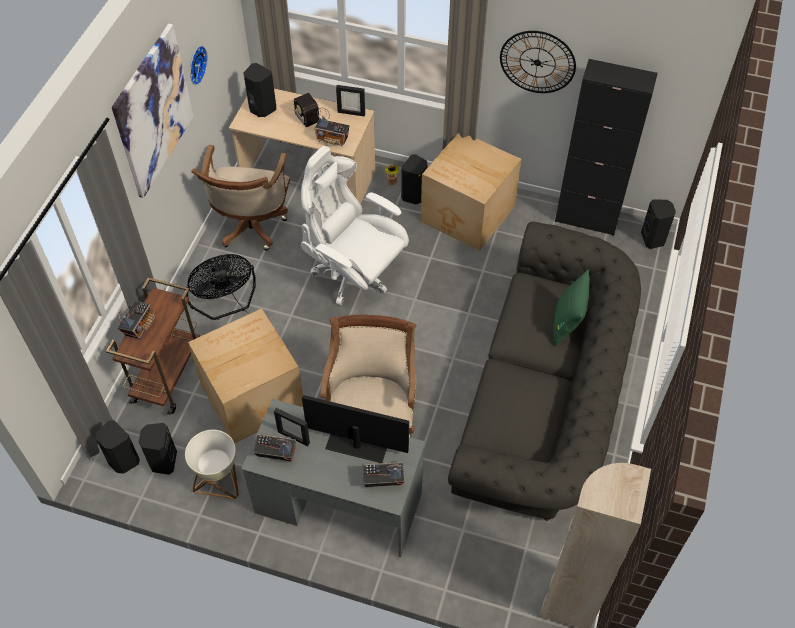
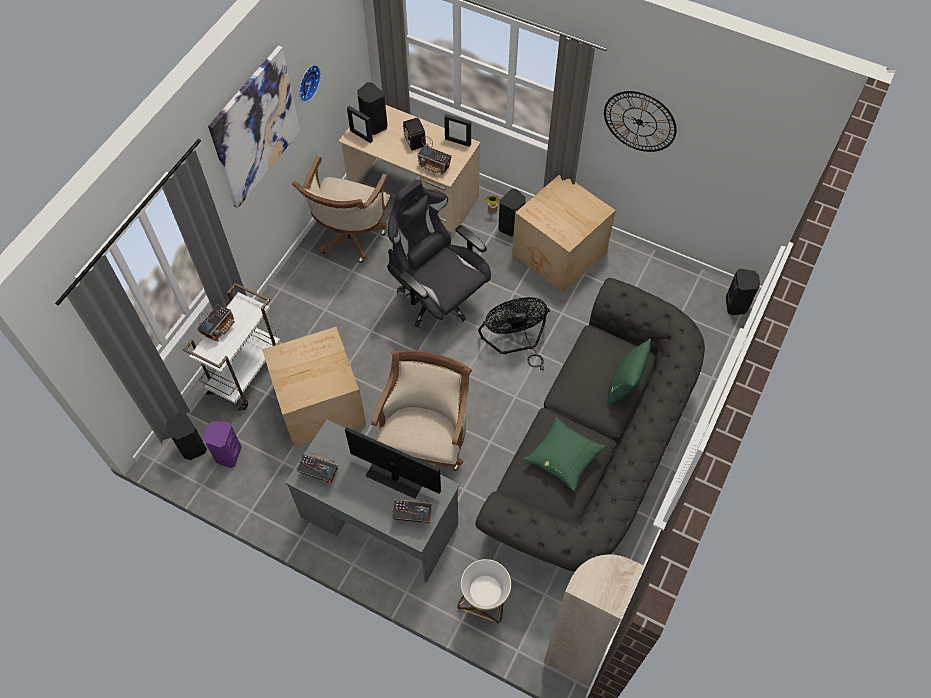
camera: 10 degrees right, 5 degrees up
(163, 461) = (227, 454): black speaker -> purple speaker
(169, 377) = (247, 374): brown cart -> white cart
(220, 484) = (275, 484): planter -> planter (484, 604)
(230, 306) = (316, 313): black fan -> black fan (518, 342)
(294, 436) = (339, 459): picture frame -> picture frame (361, 135)
(356, 276) = (440, 301): white office chair -> black office chair
(522, 402) = (563, 457): none -> green pillow
(586, 219) = (675, 275): black cabinet -> none

